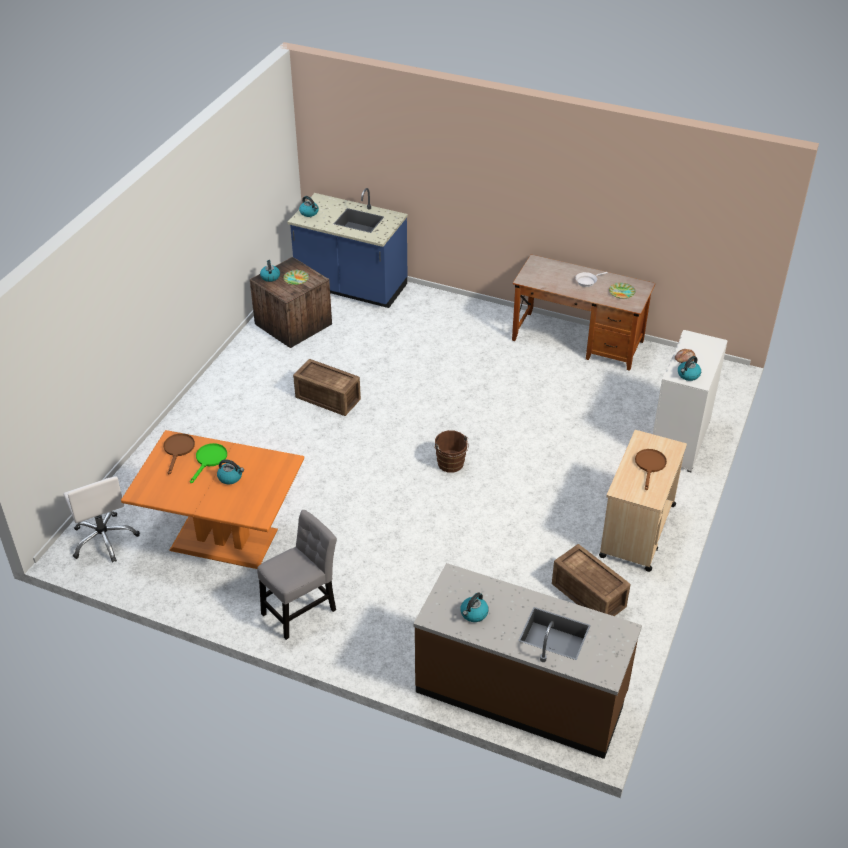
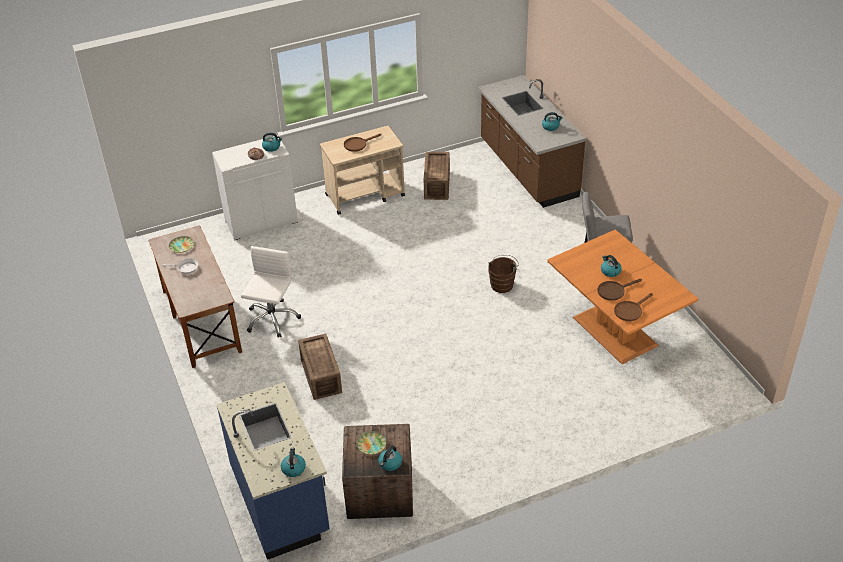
camera: 135 degrees left, 0 degrees up
(104, 539) = (700, 381): white office chair -> white office chair (272, 319)
(209, 460) = (614, 291): green frying pan -> brown frying pan
(327, 397) = (434, 394): crate -> crate (320, 377)
(451, 465) = (414, 290): brown bucket -> brown bucket (502, 284)

